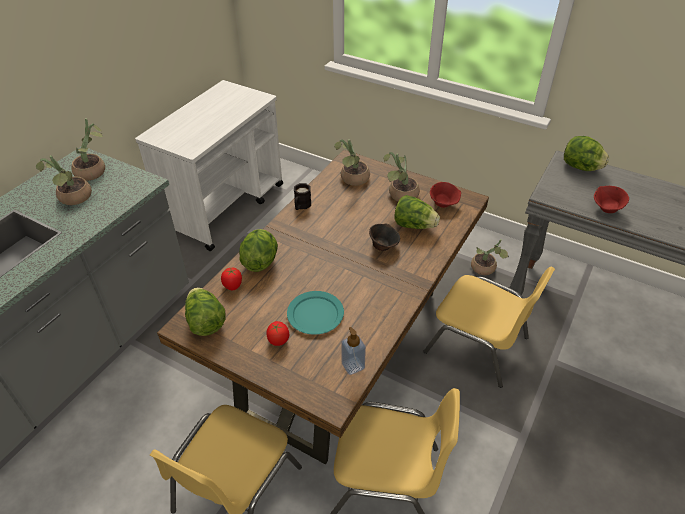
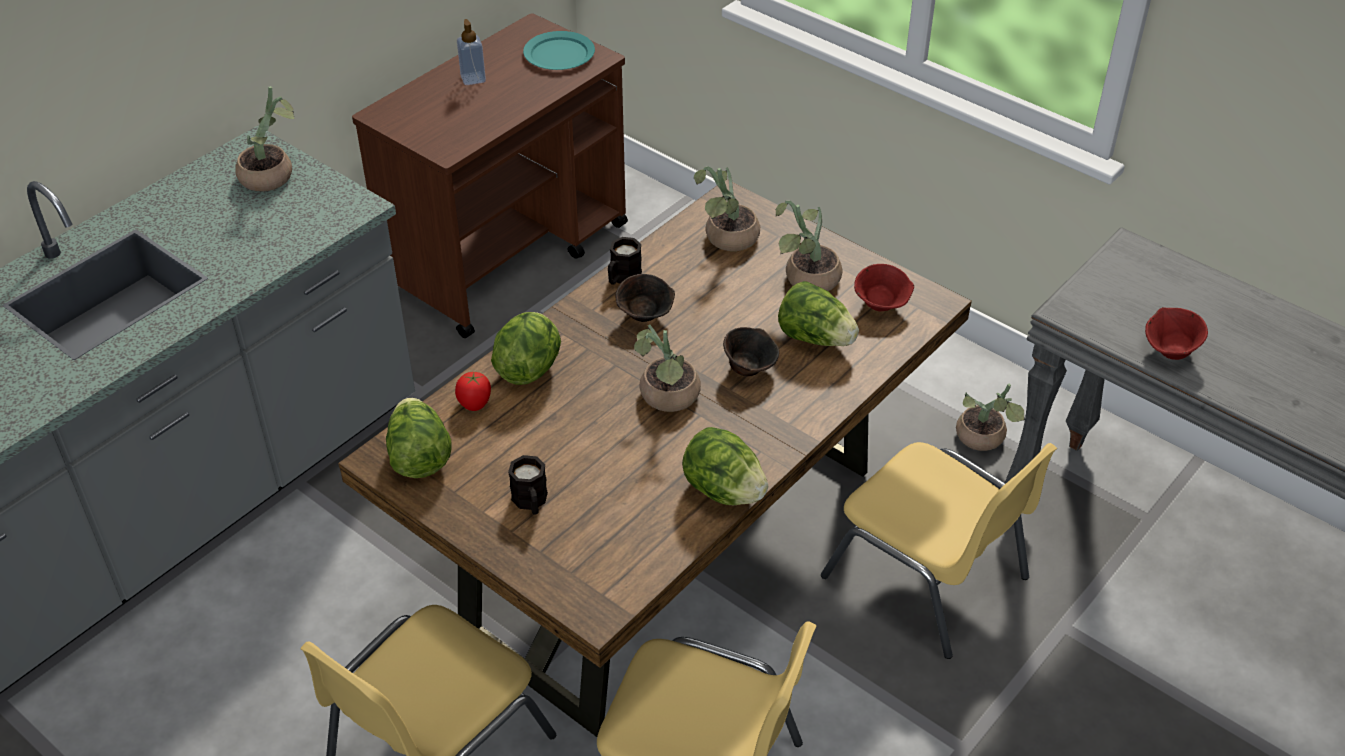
camera: 10 degrees right, 0 degrees up
(73, 199) = (233, 223): potted plant -> potted plant (667, 399)
(225, 206) = (509, 255): white cart -> brown cart
(278, 340) = (531, 502): tomato -> black mug
(316, 314) = (602, 469): turquoise plate -> turquoise plate (559, 54)
(319, 224) = (645, 315): none -> brown bowl
(353, 365) = (643, 559): soap dispenser -> soap dispenser (473, 79)
(581, 167) = (1154, 267): lettuce -> lettuce (723, 491)

